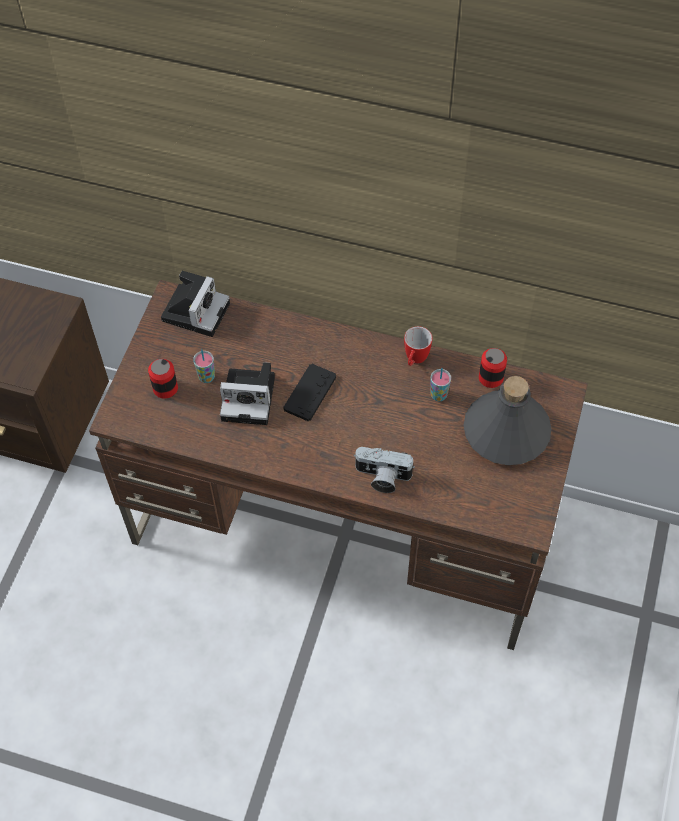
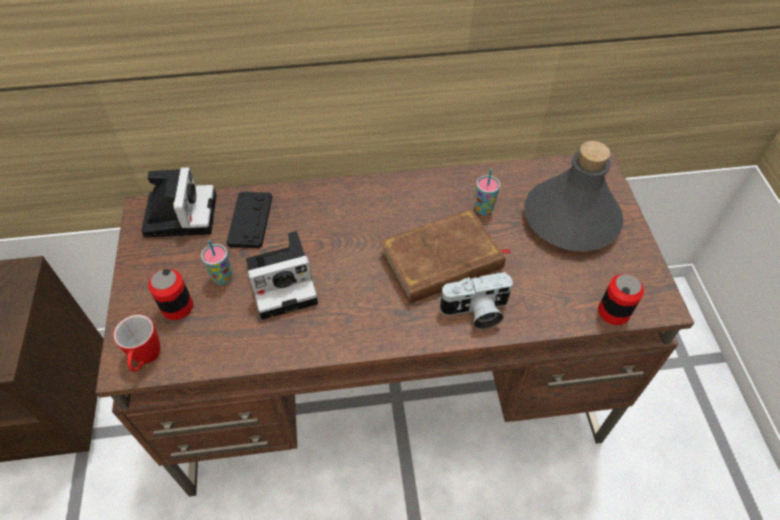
camera: 25 degrees left, 5 degrees down
(310, 393) = (349, 253): black game controller -> black game controller (250, 220)
(379, 427) = (442, 261): none -> brown book
(414, 360) = (440, 185): mug -> mug (146, 360)
(490, 378) = (523, 176): can -> can (613, 312)

